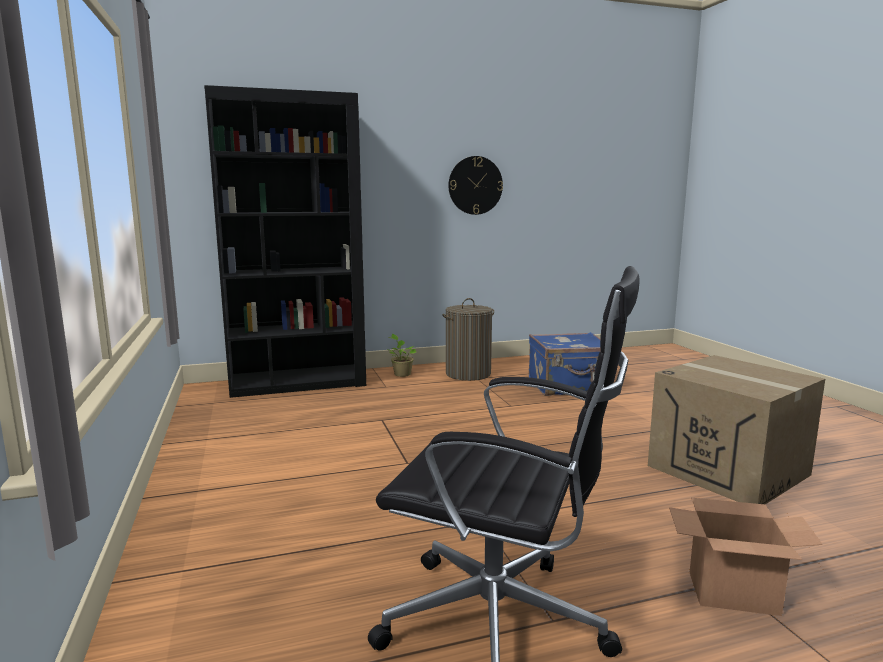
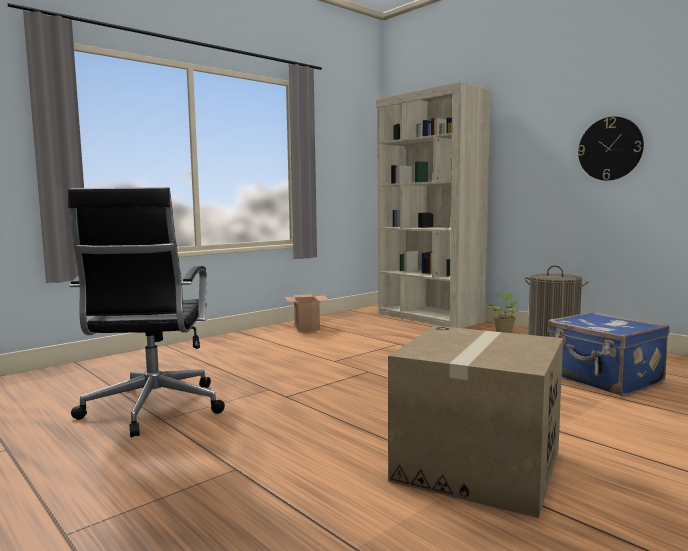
camera: 65 degrees right, 5 degrees down
(298, 383) = (429, 317): black bookcase -> beige bookcase
(732, 593) = (217, 470): cardboard box -> cardboard box (306, 328)

